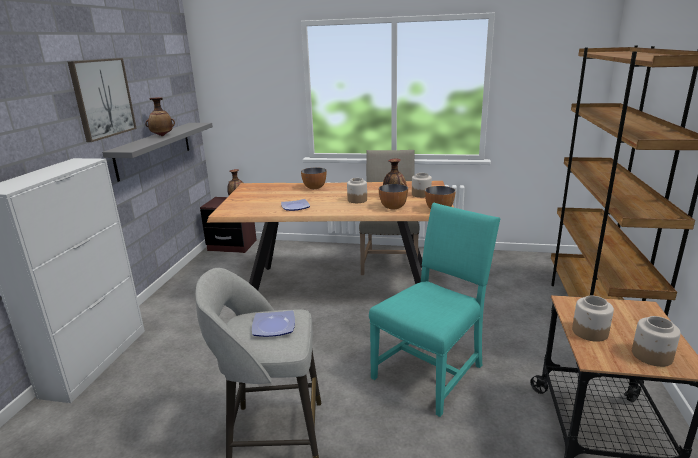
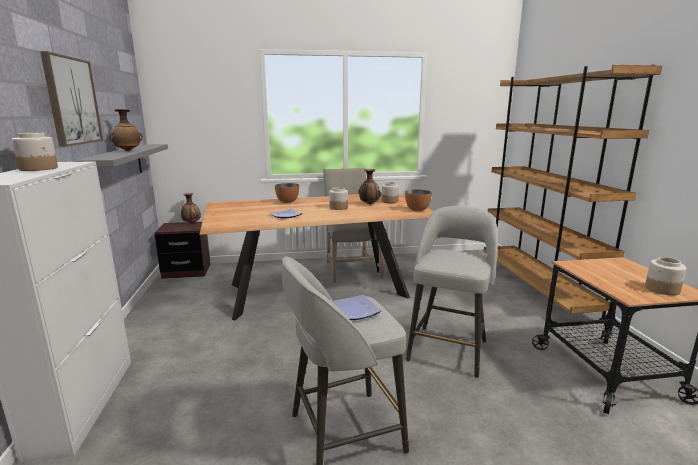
camera: 20 degrees left, 5 degrees down
(393, 207) = (377, 210): bowl -> none
(431, 371) = (448, 349): turquoise chair -> grey stool
(590, 332) = (606, 280): jar -> jar (39, 168)

